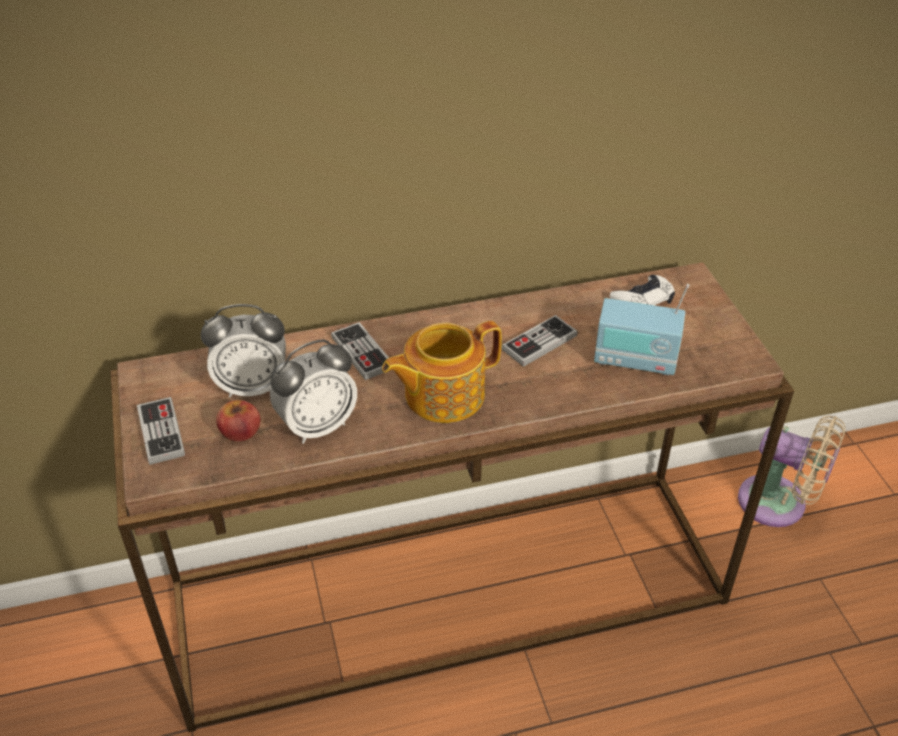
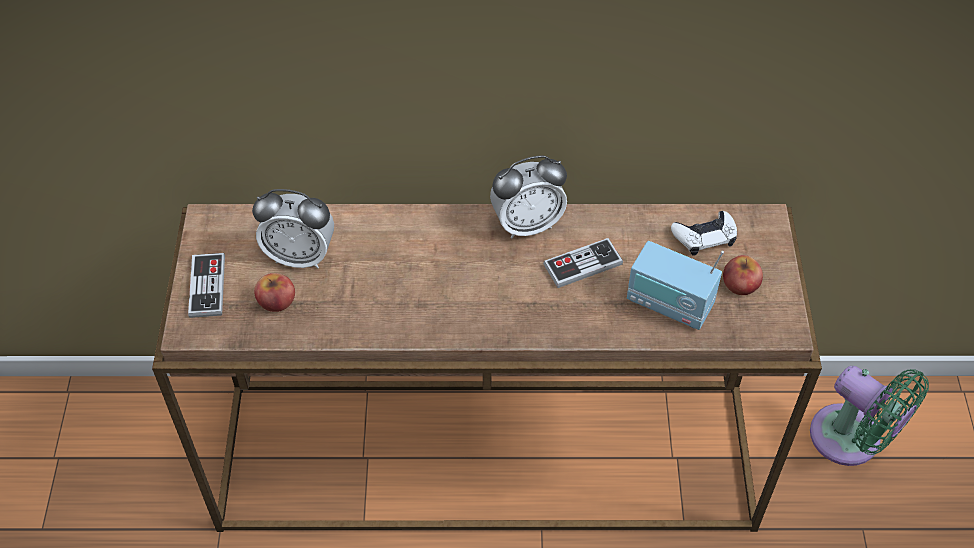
camera: 15 degrees right, 10 degrees up
(317, 426) = (346, 310): alarm clock -> alarm clock (527, 224)
(362, 353) = (410, 240): game controller -> none
(442, 394) = (470, 302): teapot -> none
(692, 331) = (740, 284): none -> apple
(779, 504) = (851, 440): beige fan -> green fan

